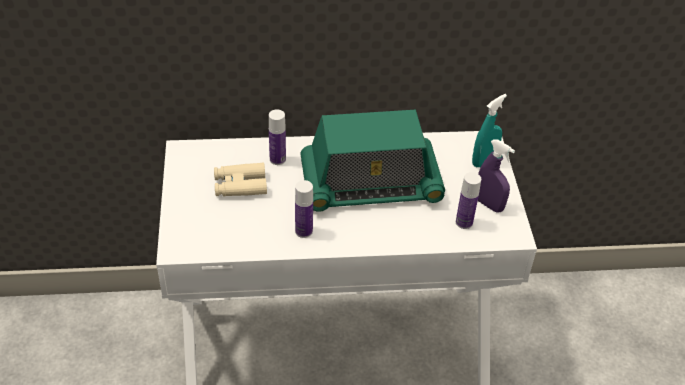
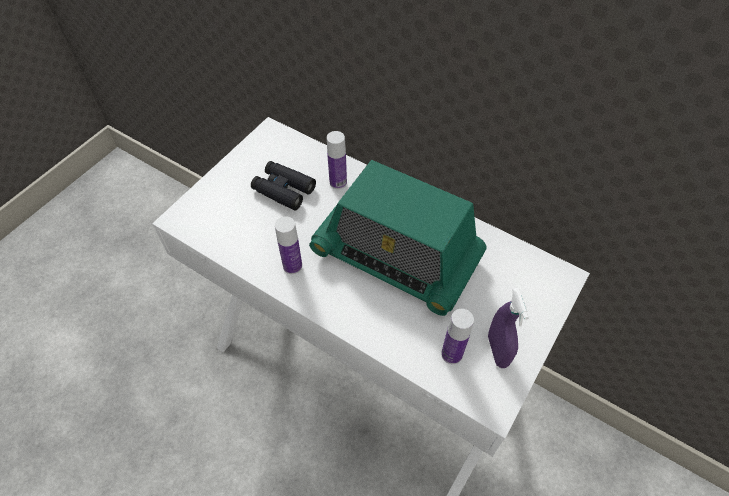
camera: 40 degrees right, 10 degrees up
(240, 185) = (283, 189): beige binoculars -> black binoculars
(484, 160) = (539, 297): turquoise spray bottle -> none

